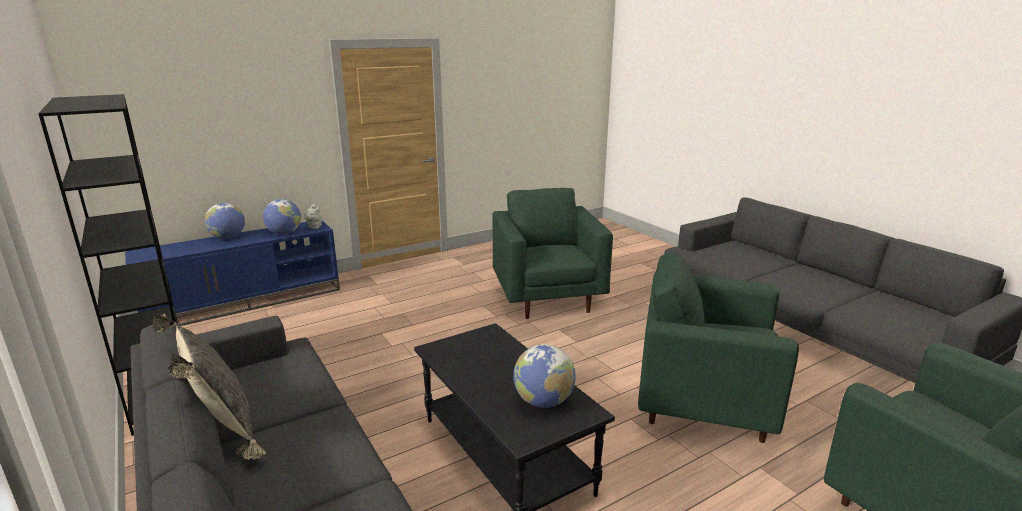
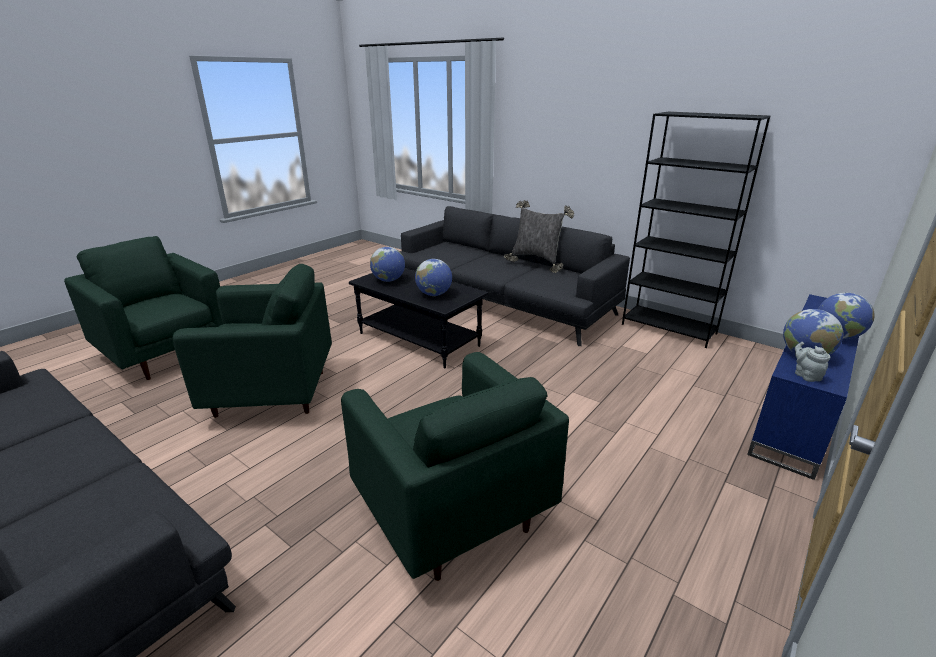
camera: 160 degrees right, 5 degrees up
(489, 354) = (434, 294): none -> globe

